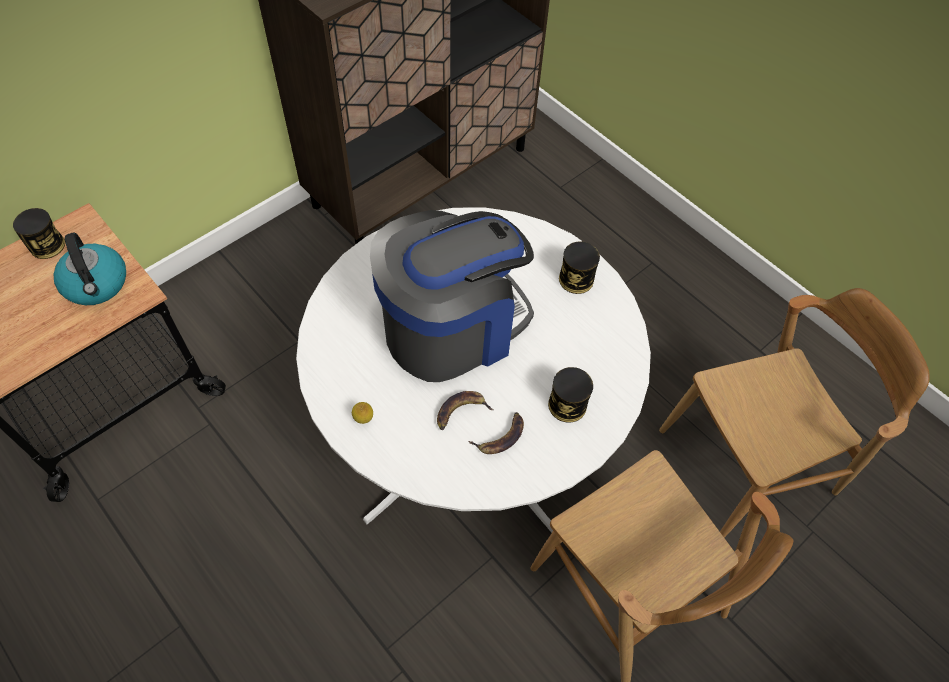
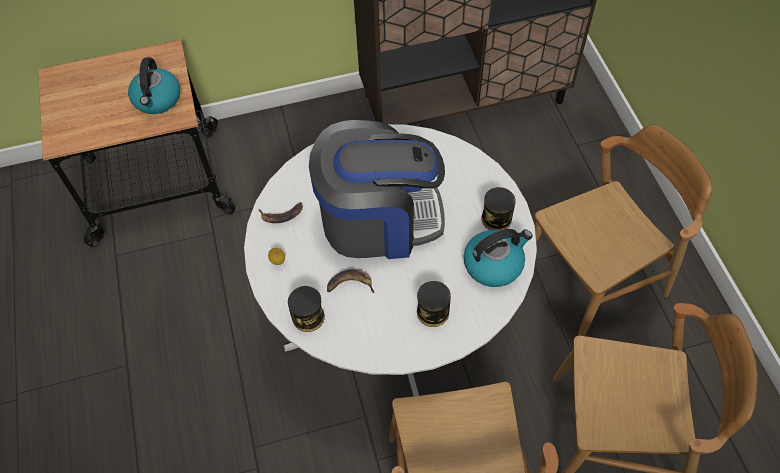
camera: 30 degrees right, 0 degrees up
(47, 245) = (140, 61): can -> can (308, 317)
(501, 436) = (369, 314): banana -> banana (282, 214)
(601, 328) = (494, 264): none -> kettle
(645, 318) = (592, 281): none -> brown chair

